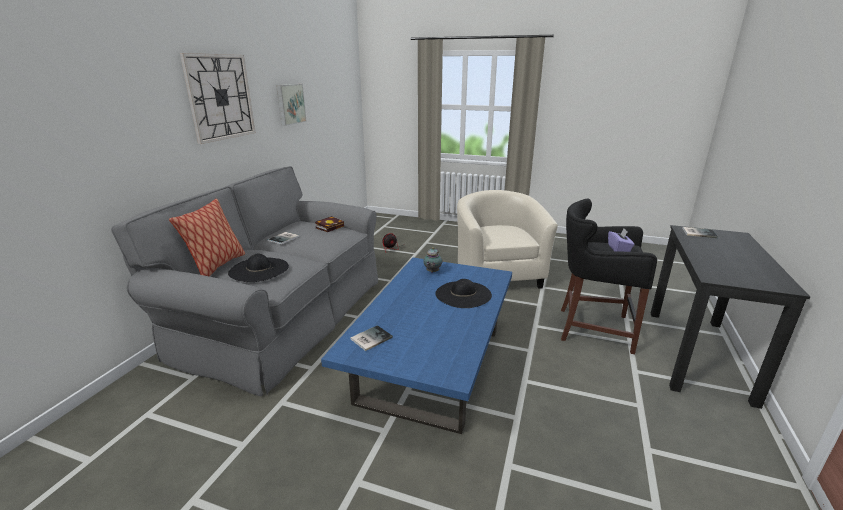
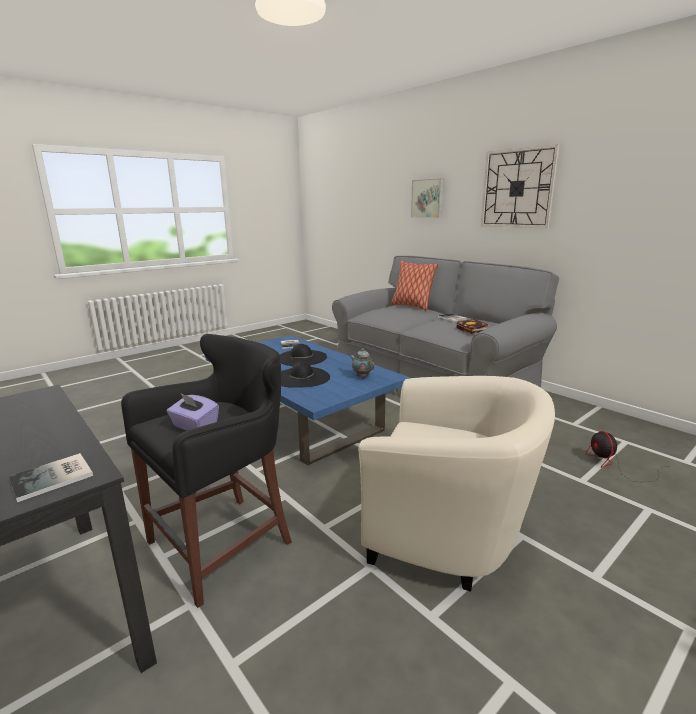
camera: 120 degrees right, 5 degrees down
(258, 269) = (390, 310): black hat -> black hat (301, 358)
(290, 104) = (634, 202): picture -> picture (428, 198)

